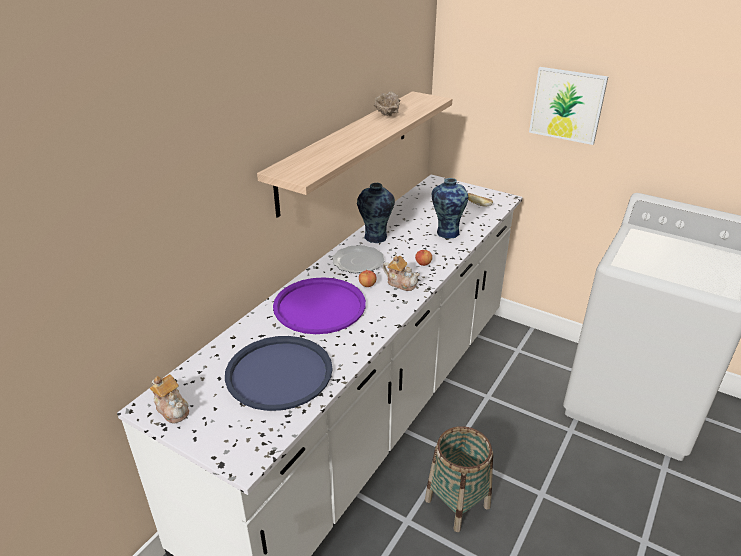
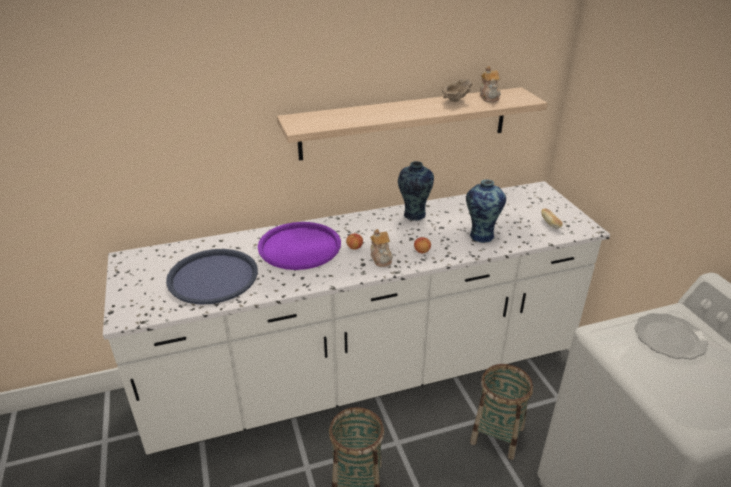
camera: 40 degrees right, 0 degrees up
(172, 409) = (133, 266): teapot -> teapot (489, 97)
(358, 262) = (373, 227): plate -> plate (668, 338)
(509, 400) = (497, 435): none -> basket
(567, 105) = (670, 142): picture -> none

